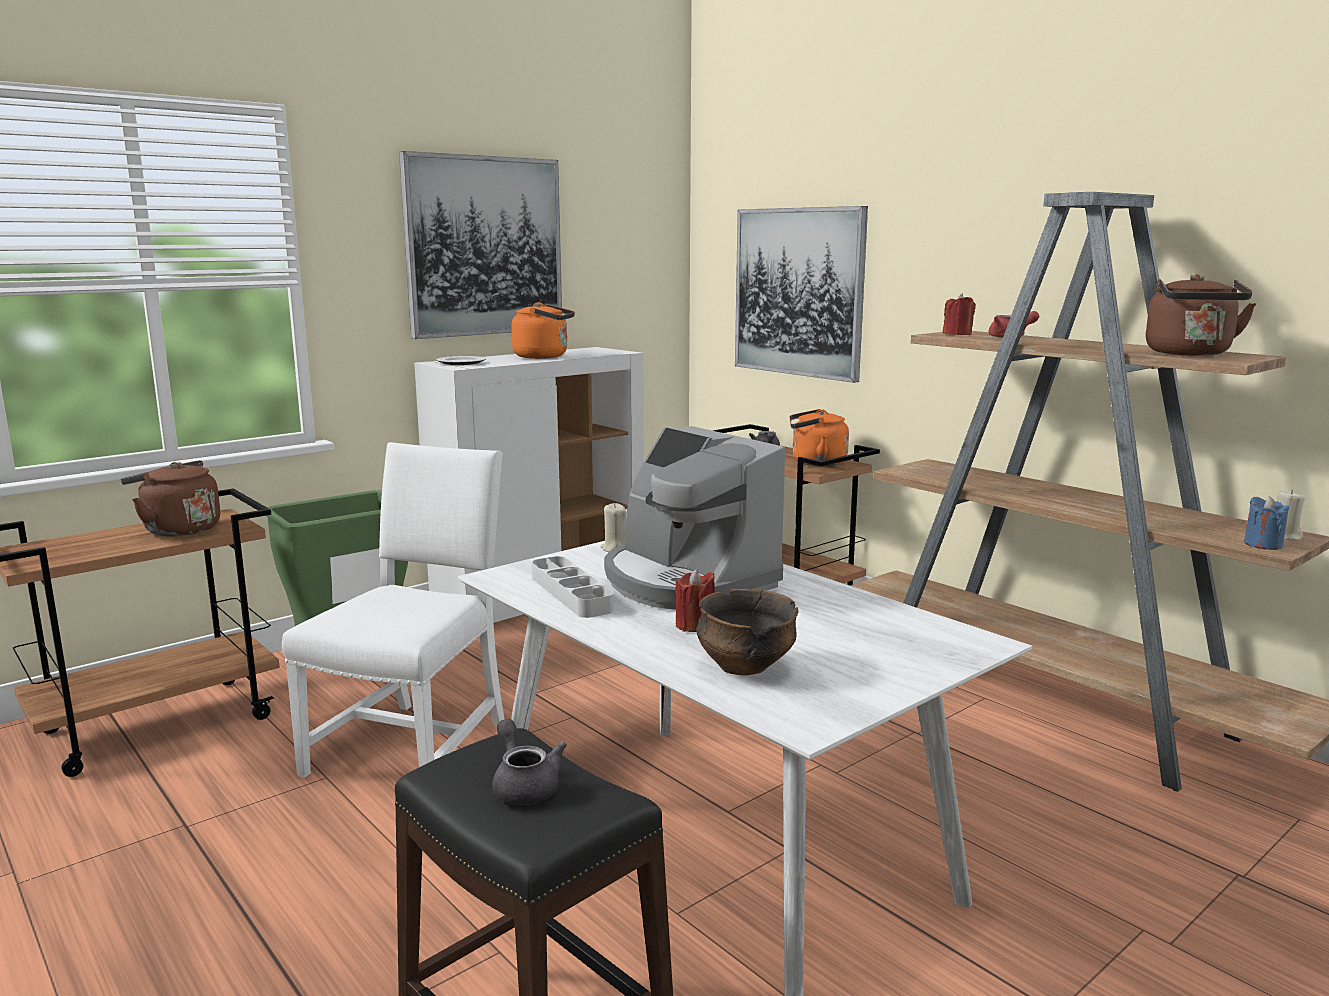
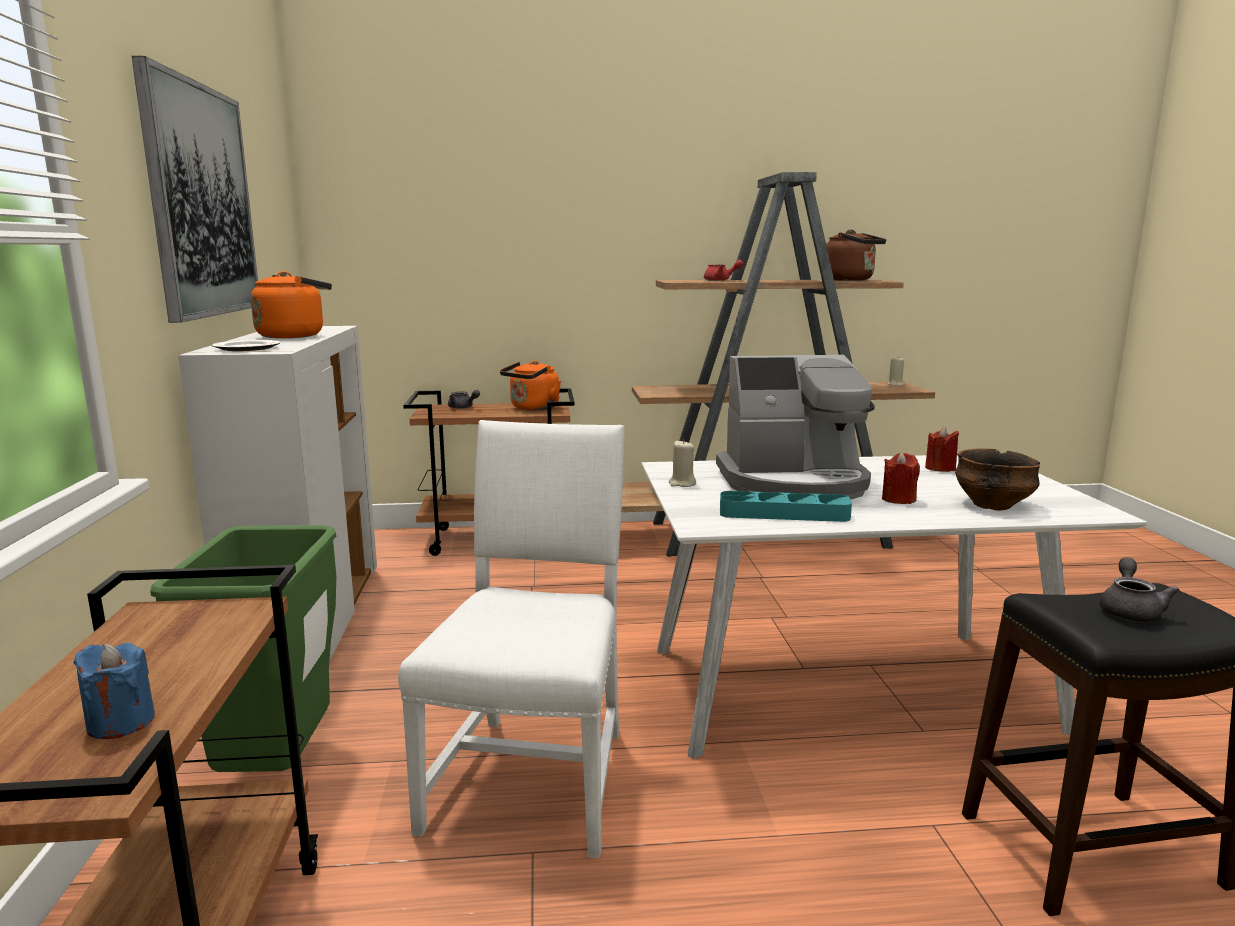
camera: 55 degrees left, 0 degrees up
(178, 530) = (165, 646): brown kettle -> none
(415, 746) = (533, 775): white chair -> white chair turned 45 degrees clockwise
(524, 785) = (1130, 610): grey teapot -> grey teapot turned 105 degrees clockwise
(571, 593) = (784, 514): grey tray -> turquoise tray
(798, 292) = (461, 259): picture -> none
(957, 334) = (683, 281): red candle -> red candle (940, 468)
(1263, 544) = (905, 389): blue candle -> blue candle (121, 722)

